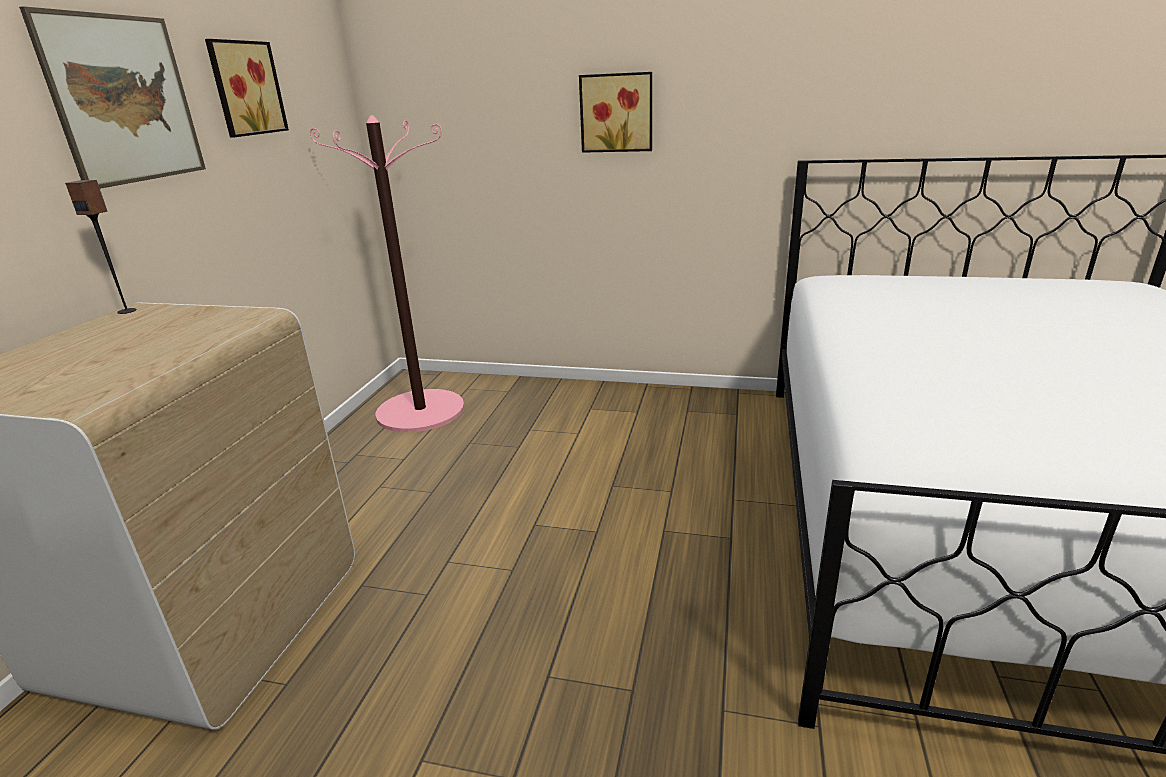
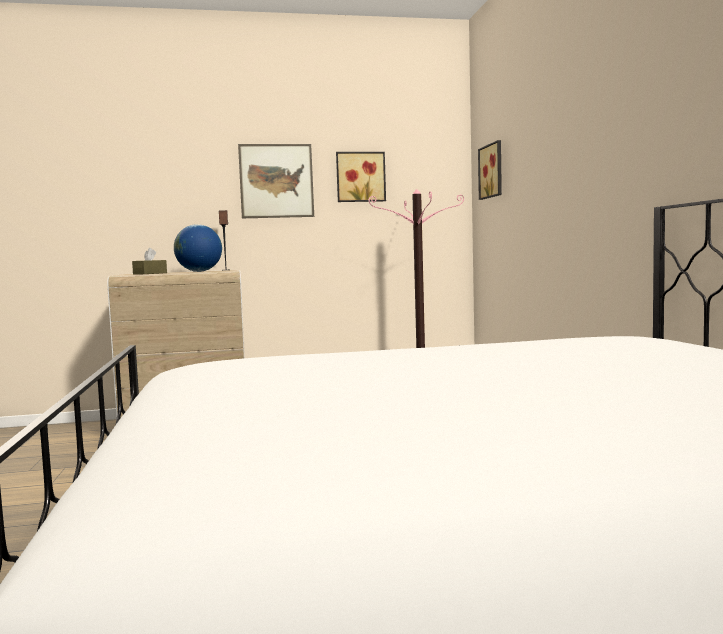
camera: 65 degrees right, 20 degrees down
(112, 374) = (150, 273): none -> brown tissue box
(143, 332) = (199, 271): none -> globe
(616, 113) = (564, 176): picture -> picture (493, 171)

